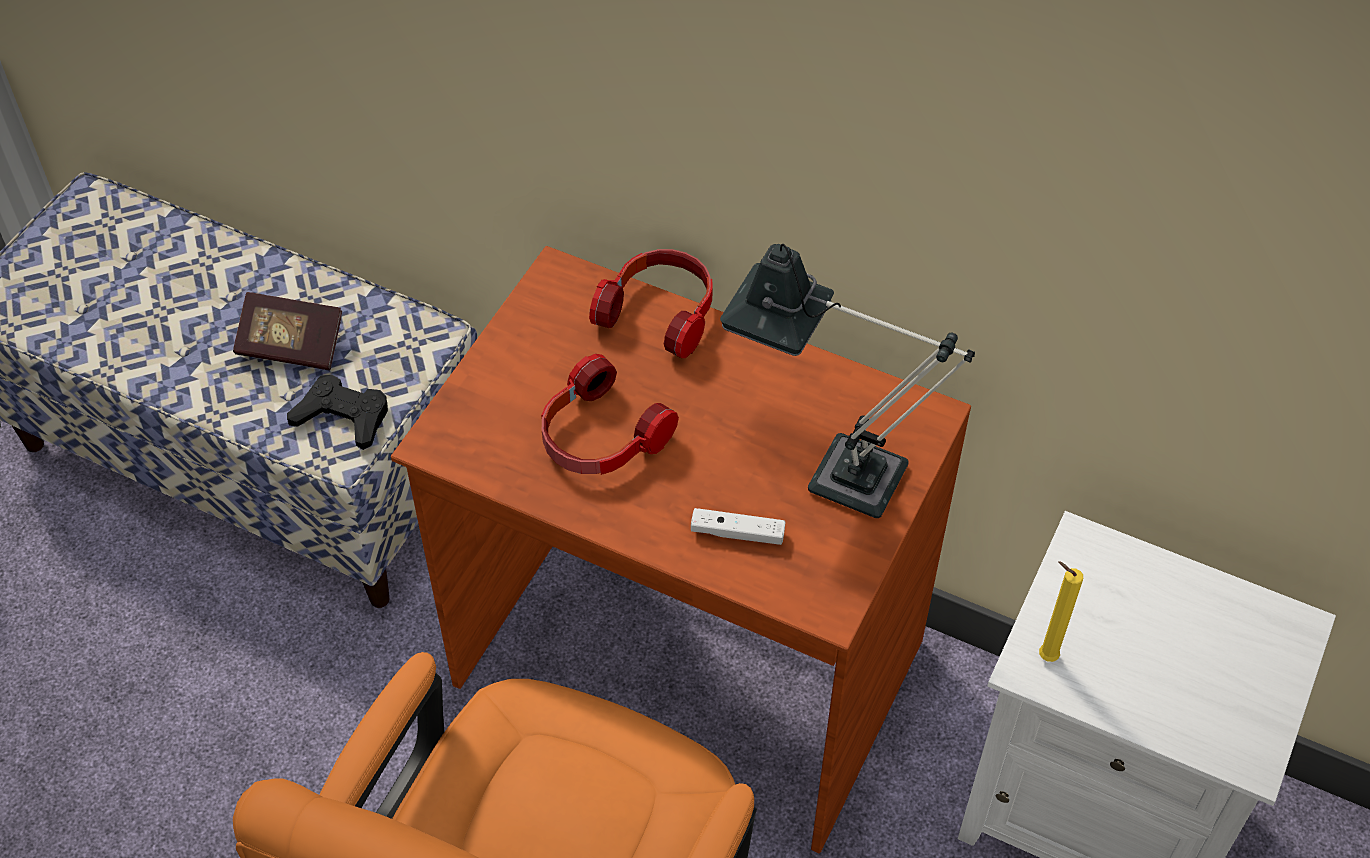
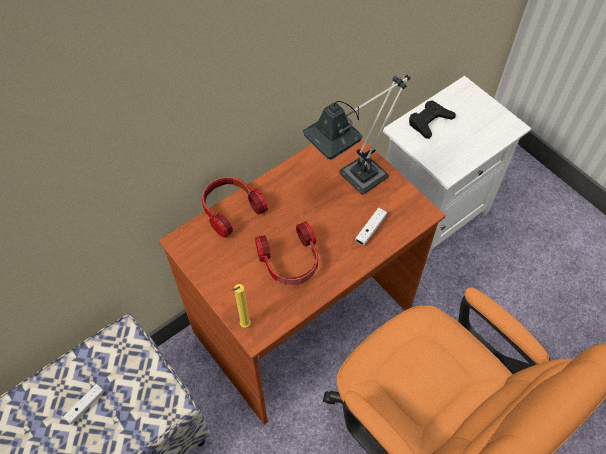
camera: 65 degrees left, 5 degrees up
(291, 345) = (85, 405): book -> white game controller
(343, 417) = (149, 395): black game controller -> black game controller (429, 122)
(1044, 656) = (445, 165): yellow candle -> yellow candle (244, 325)

